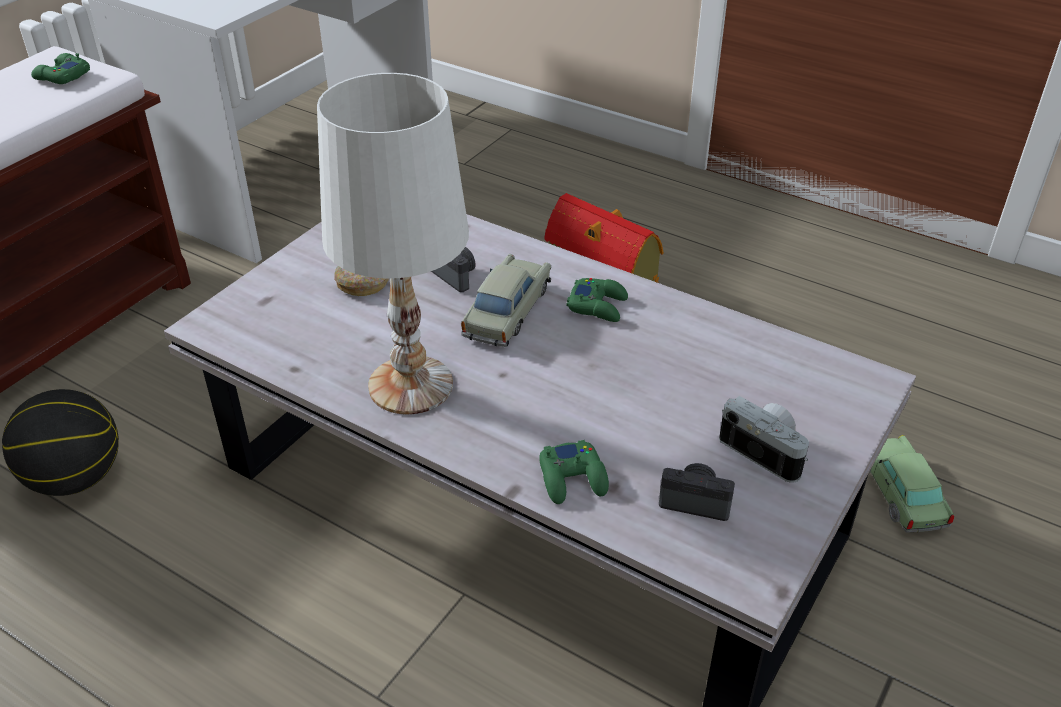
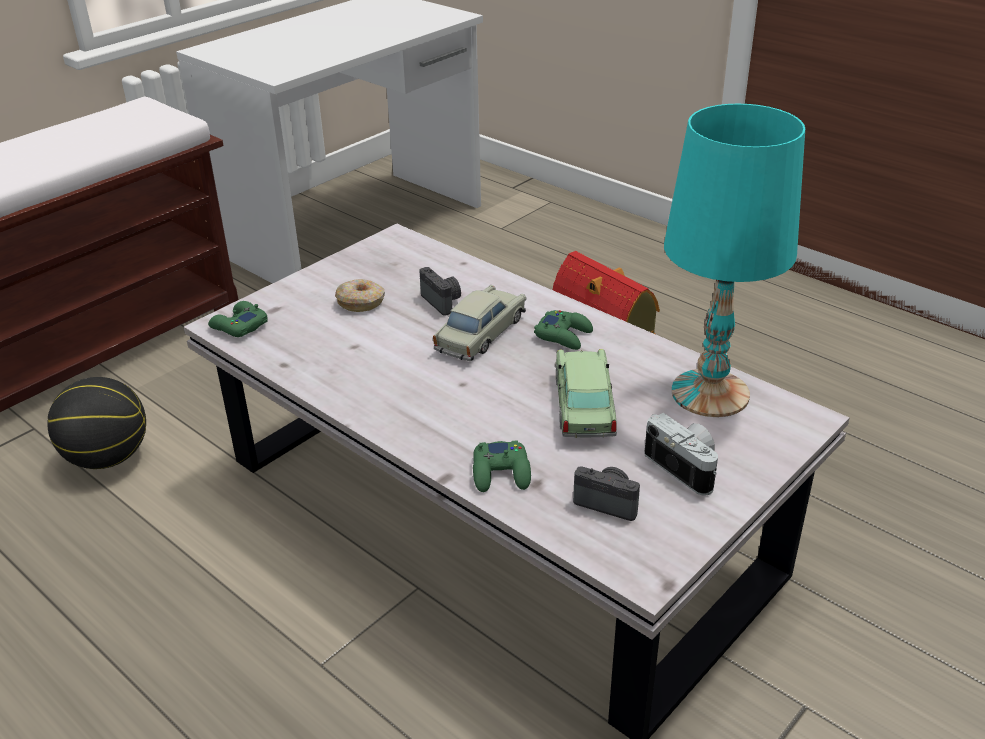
camera: 10 degrees right, 5 degrees down
(62, 76) = (144, 119): green game controller -> green game controller (238, 326)
(412, 386) = (380, 386): white table lamp -> none
(768, 360) = (709, 392): none -> turquoise table lamp
(901, 494) = (852, 546): toy car -> toy car (584, 407)

